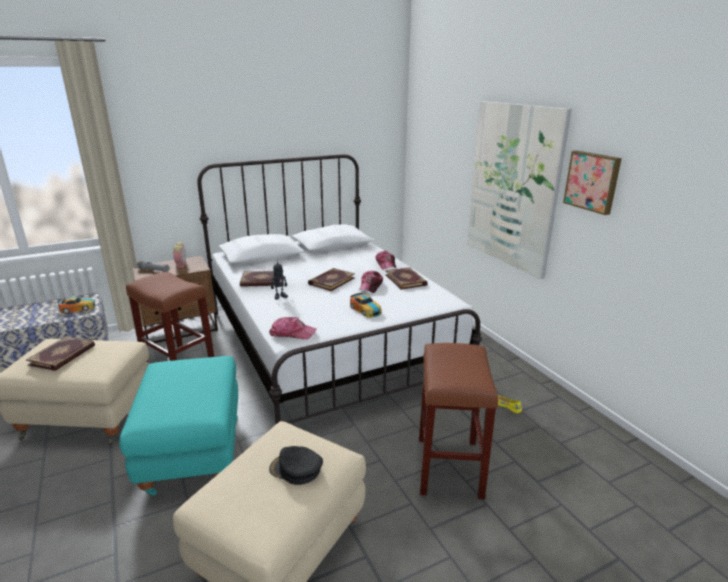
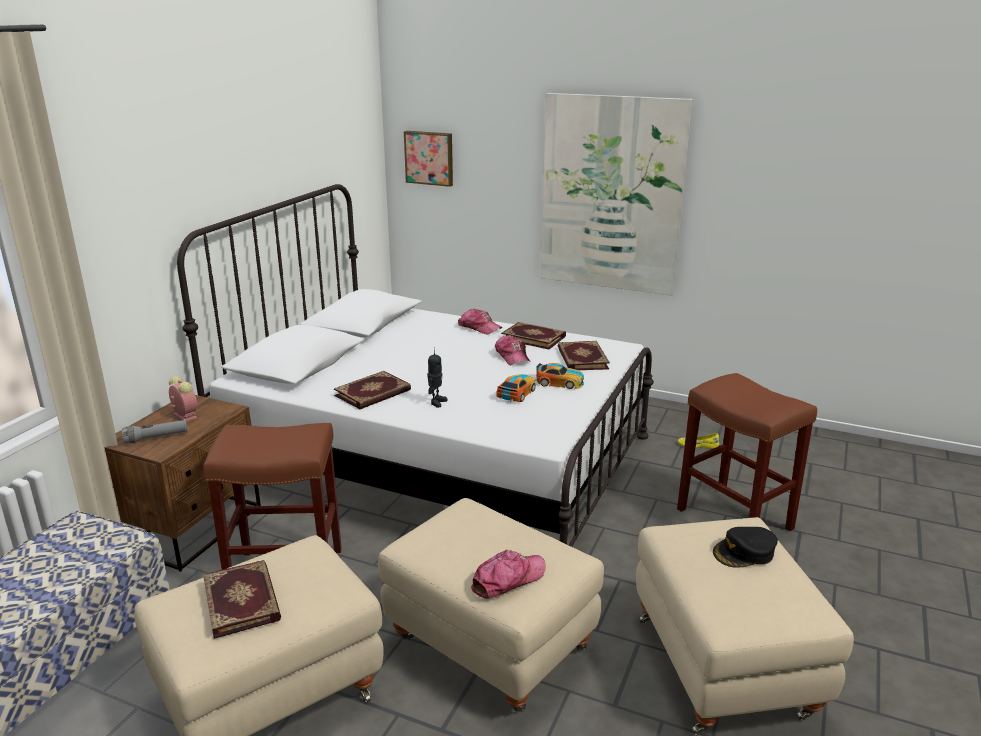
camera: 40 degrees left, 0 degrees up
(78, 308) = (95, 543): toy car -> toy car (516, 393)
(192, 452) = (488, 647): turquoise ottoman -> beige ottoman
(292, 333) = (538, 434): cap -> cap (508, 579)
(331, 281) = (457, 365): book -> book (581, 358)
(592, 181) = (731, 175): picture -> picture (429, 158)

